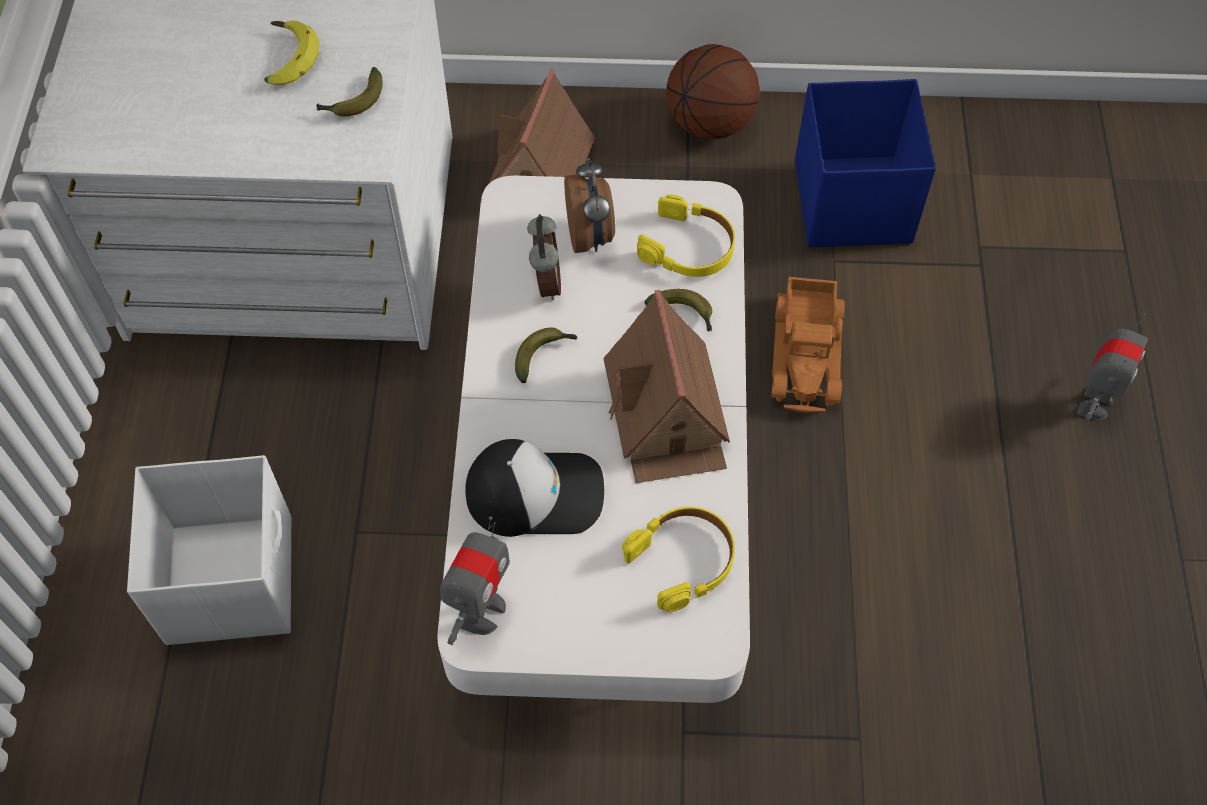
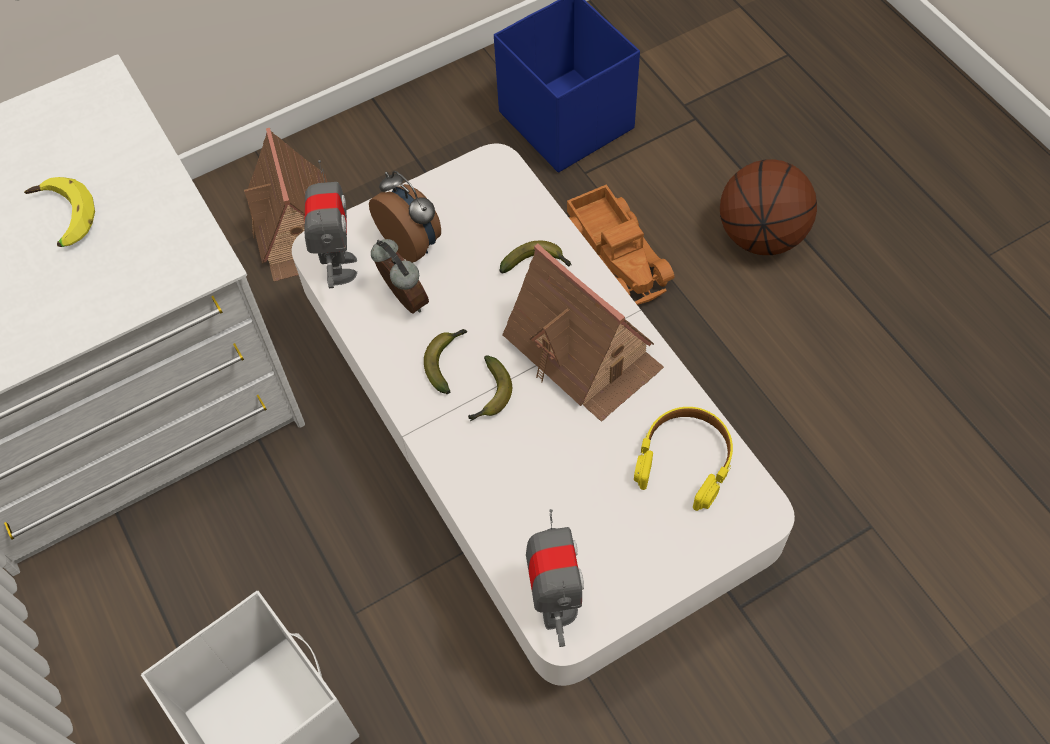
camera: 30 degrees left, 0 degrees up
(353, 102) = (156, 223): banana -> banana (490, 396)
(536, 492) = (525, 477): cap -> none
(688, 247) = (500, 209): yellow headphones -> none
(710, 122) = (409, 115): basketball -> basketball (761, 234)
(1093, 402) = (848, 176): toy robot -> toy robot (339, 268)

